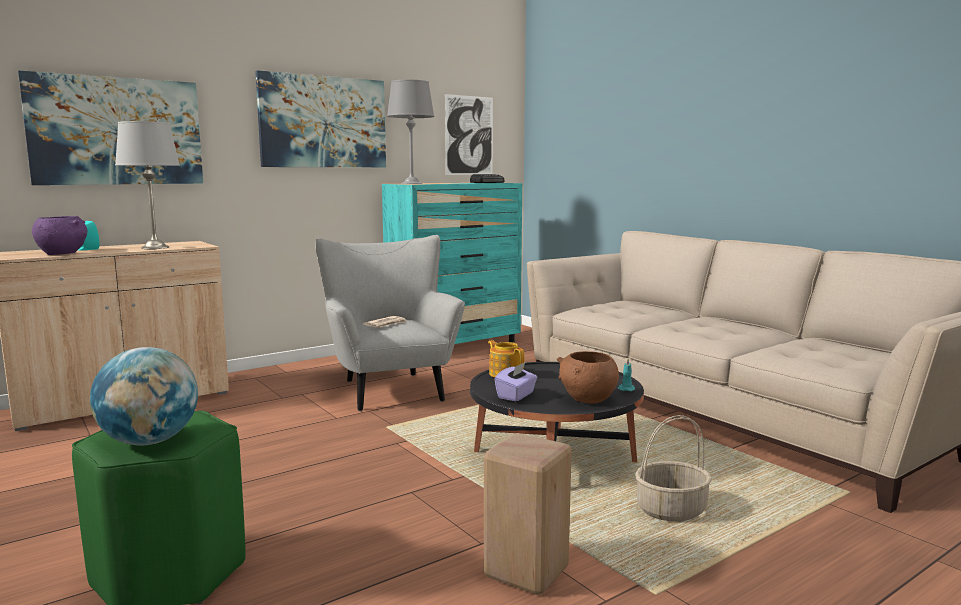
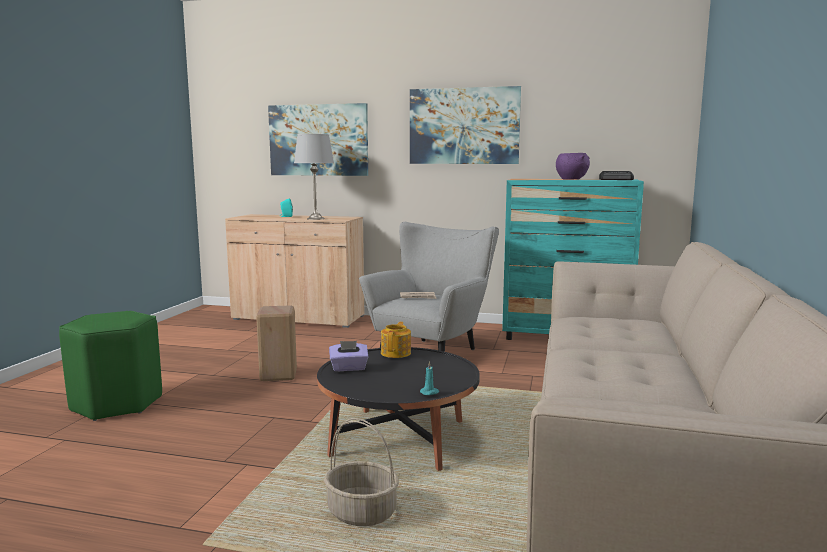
camera: 50 degrees right, 0 degrees up
(62, 254) = (264, 218): purple bowl -> purple bowl (571, 179)
(149, 442) = (92, 322): globe -> none
(412, 183) = (524, 179): grey table lamp -> none
(469, 135) = (619, 131): picture -> none
(525, 570) = (199, 486): beige stool -> beige stool (279, 375)
(588, 400) = (381, 389): brown bowl -> none

